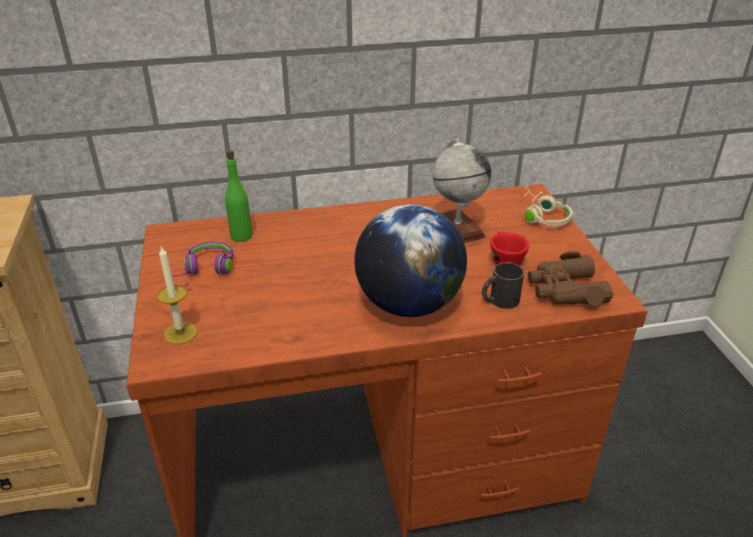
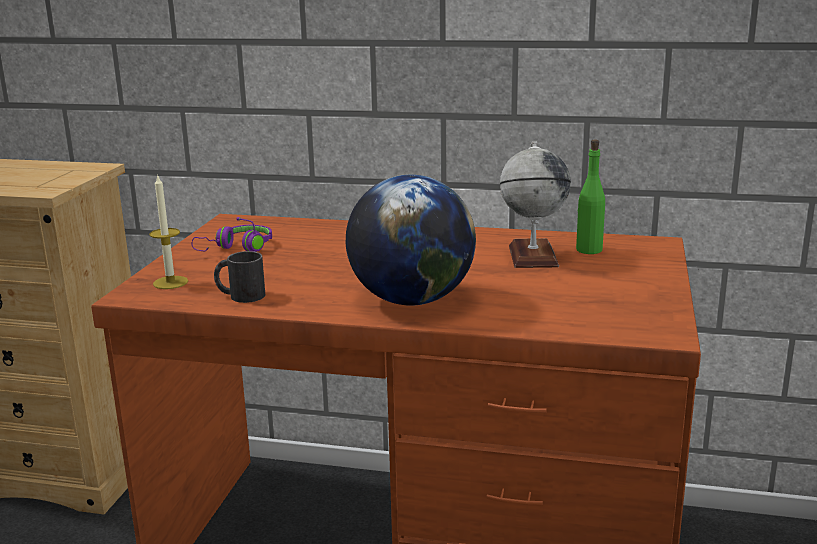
camera: 25 degrees right, 15 degrees down
(241, 236) = (297, 231): green bottle -> green bottle (588, 250)
(499, 301) = (517, 314): black mug -> black mug (240, 296)
(504, 259) = (561, 286): red cup -> none
(542, 216) = (649, 260): beige headphones -> none
(565, 290) = (609, 319): brown binoculars -> none

